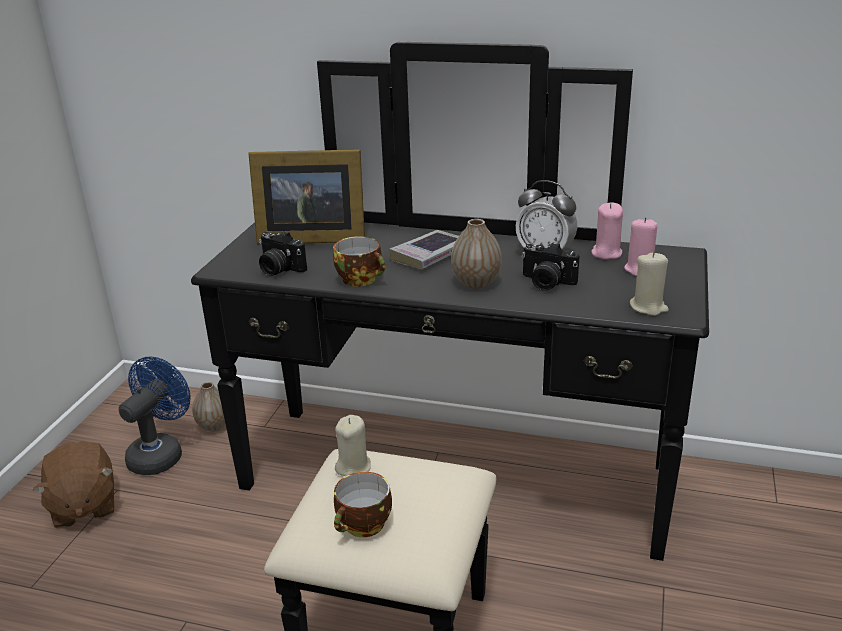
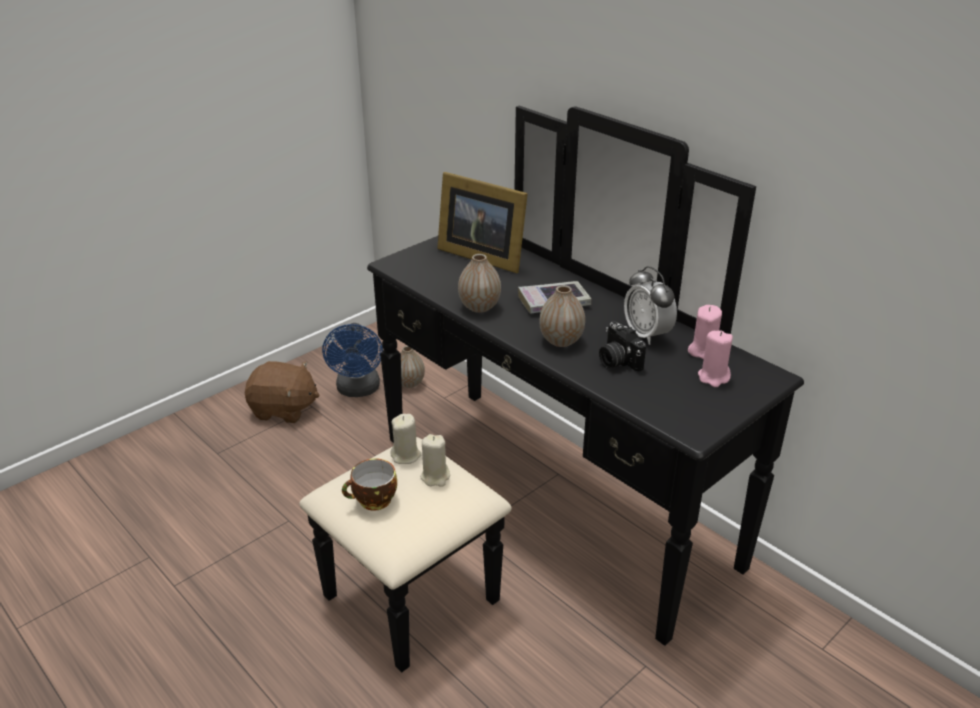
camera: 30 degrees right, 5 degrees up
(83, 506) = (283, 409): brown plush toy -> brown plush toy turned 90 degrees counterclockwise
(160, 453) = (358, 390): blue fan -> blue fan turned 120 degrees clockwise
(279, 269) = (431, 277): camera -> none
(362, 279) = (479, 307): cup -> vase
(648, 307) = (675, 414): beige candle -> beige candle (435, 476)

